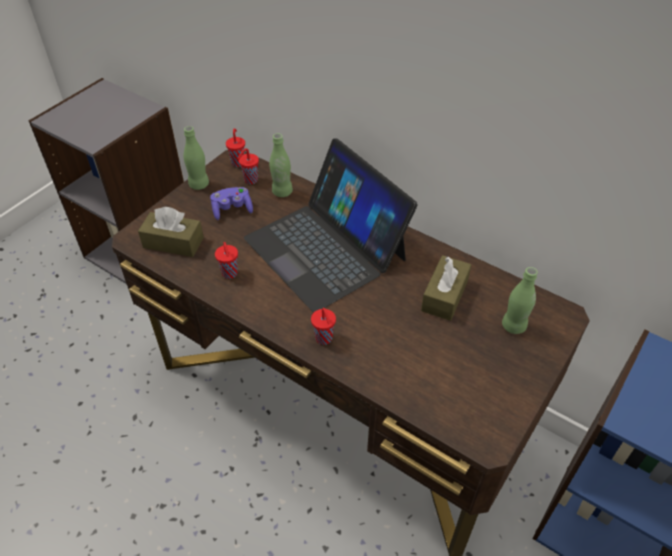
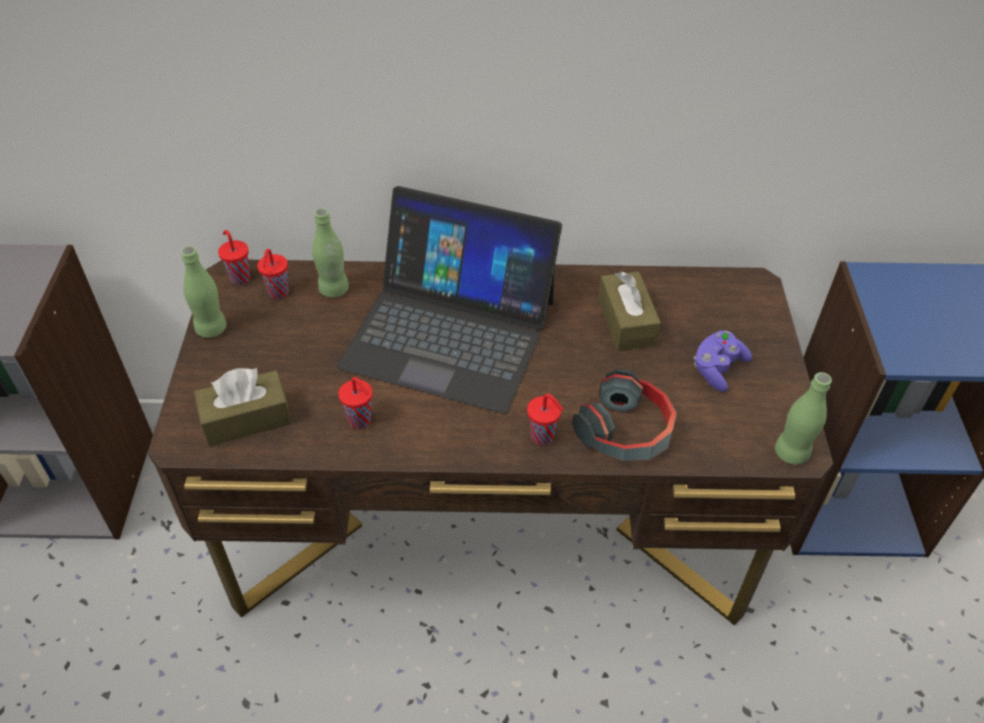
camera: 35 degrees left, 0 degrees up
(232, 209) = (288, 340): purple game controller -> purple game controller (717, 368)
(379, 364) = (626, 431): none -> headphones
(513, 326) = (719, 320): green bottle -> green bottle (791, 453)

